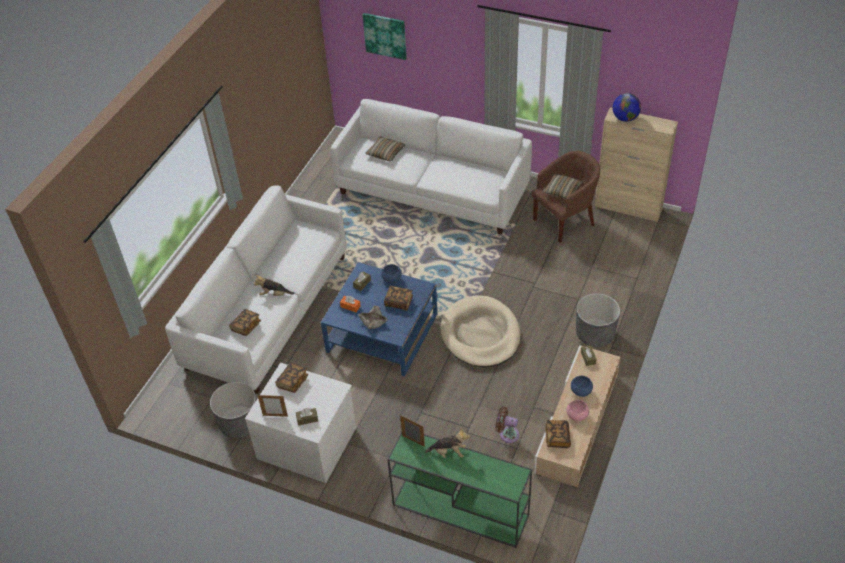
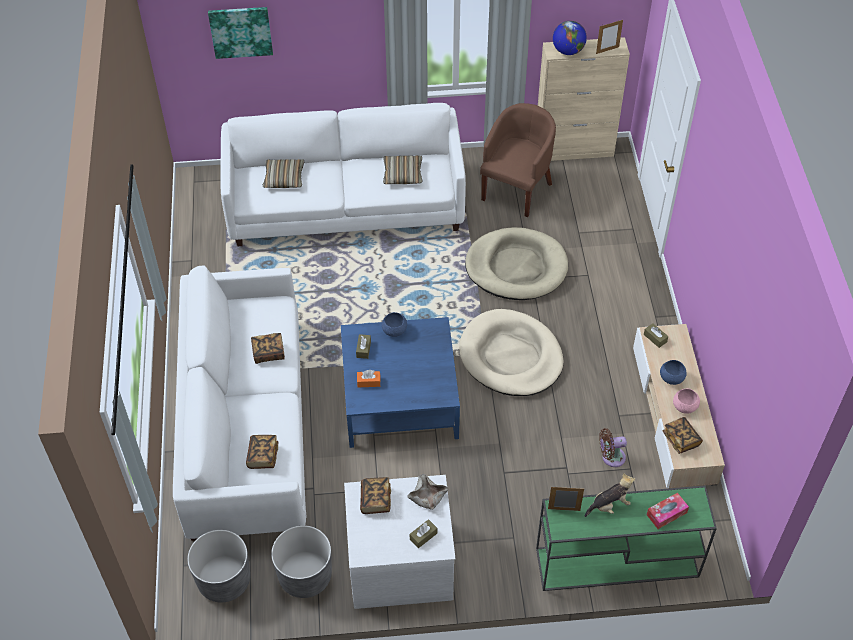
camera: 30 degrees left, 5 degrees up
(274, 294) = (267, 403): plush toy -> none
(275, 415) = (383, 548): picture frame -> picture frame (607, 50)
(373, 321) = (408, 389): beige bowl -> beige bowl (427, 496)
(399, 302) = (421, 355): book -> book (268, 353)
(487, 476) = (666, 513): none -> tissue box
(527, 274) = (516, 267): none -> beige dog bed
(562, 190) = (515, 156): pillow -> pillow (402, 174)
(595, 334) = (629, 308): grey planter -> grey planter (224, 580)

